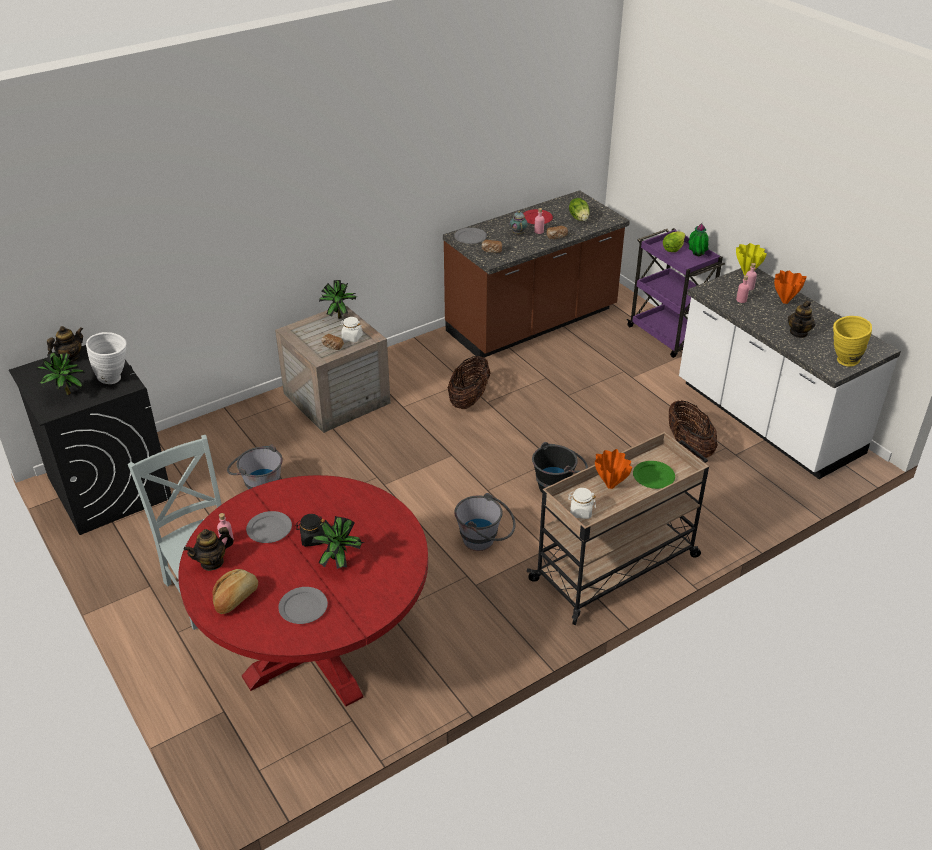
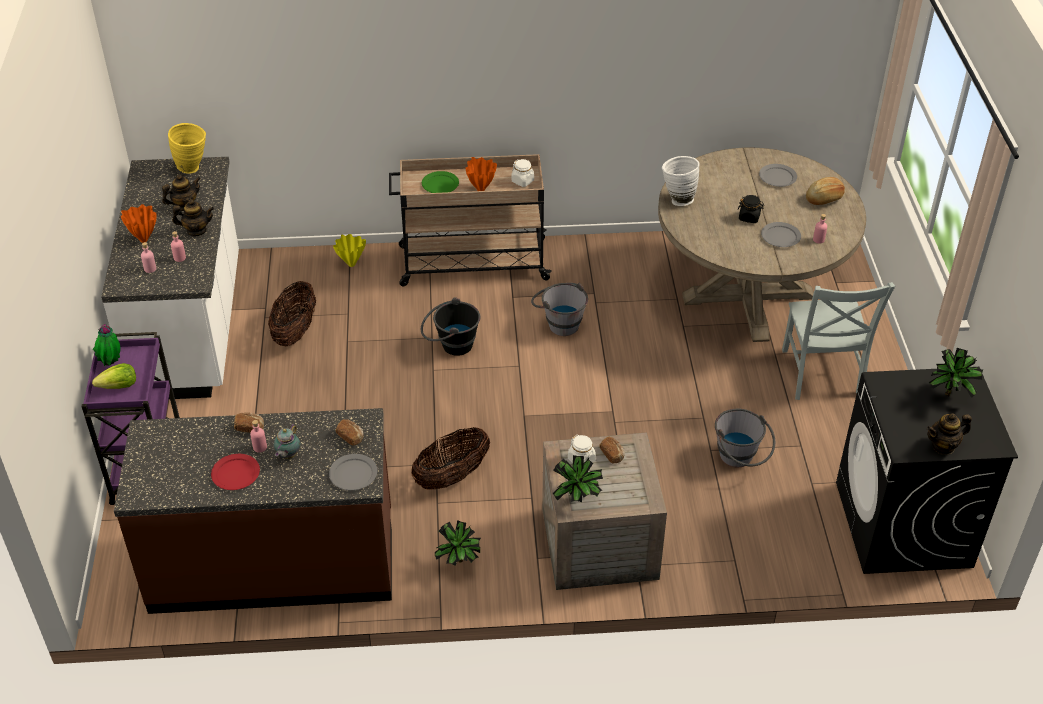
camera: 150 degrees left, 5 degrees up
(115, 379) = (894, 395): white vase -> white vase (677, 199)
(212, 562) = (835, 228): teapot -> teapot (196, 230)
(317, 648) = (748, 296): red dining table -> beige dining table
(339, 562) = (737, 195): potted plant -> potted plant (459, 563)
(579, 218) = (183, 450): lettuce -> none
(747, 274) = (125, 285): yellow vase -> yellow vase (351, 264)

